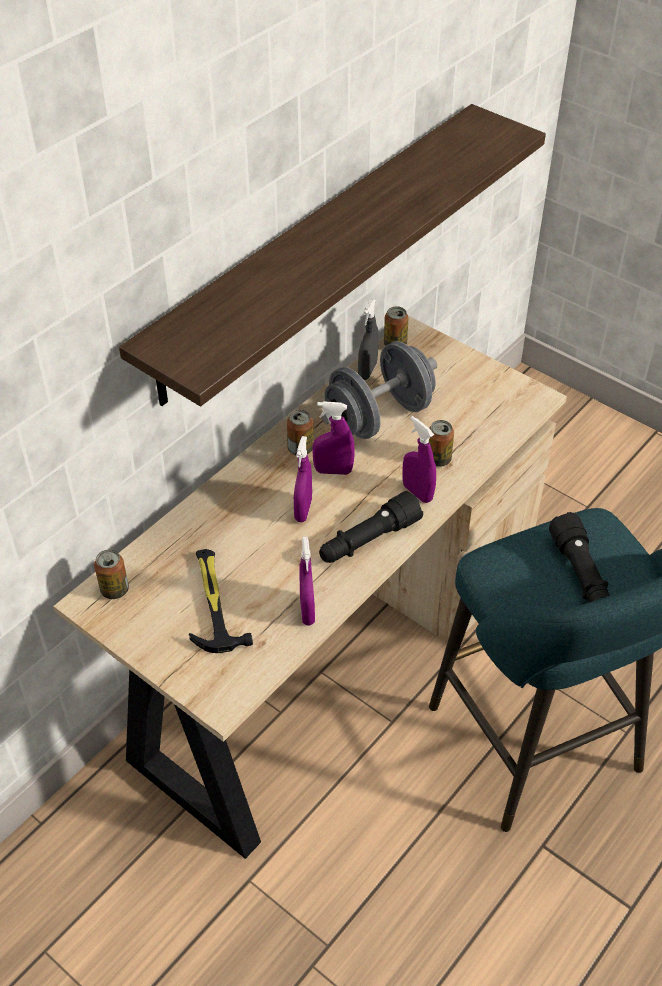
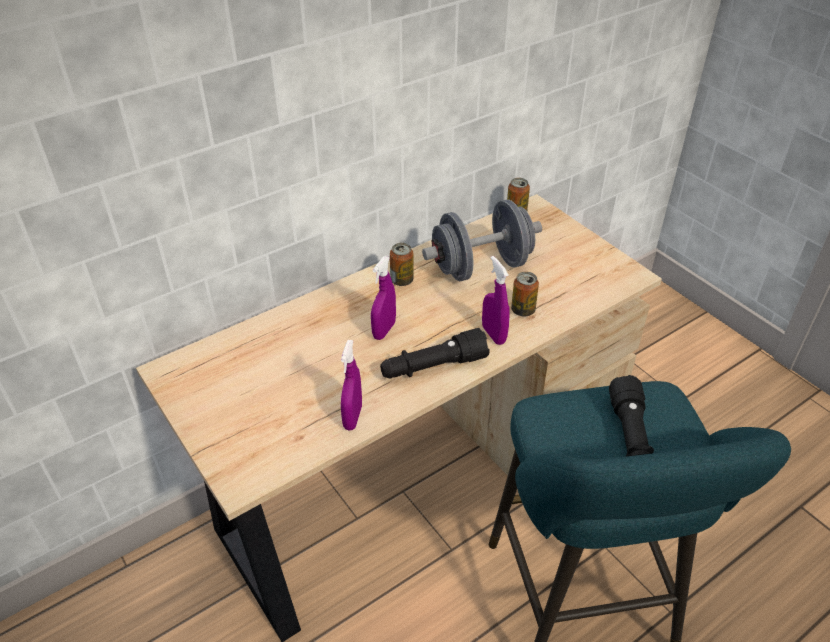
camera: 15 degrees right, 5 degrees down
(114, 590) = (192, 364): can -> none
(213, 602) = (272, 392): hammer -> none
(316, 250) = (442, 101): shelf -> none
(333, 471) = (423, 303): purple spray bottle -> none
(367, 371) = (484, 230): grey spray bottle -> none

